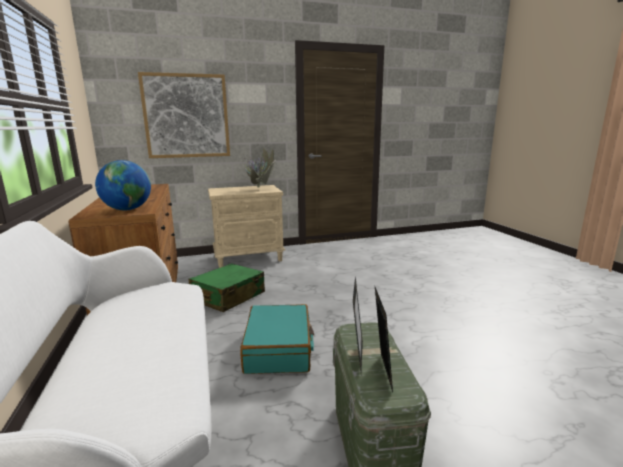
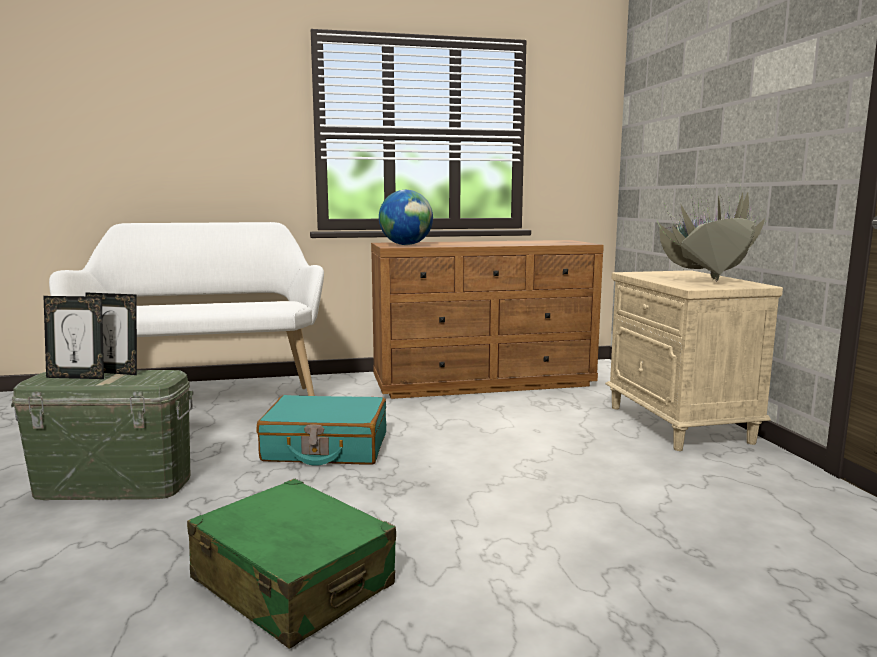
camera: 95 degrees right, 5 degrees down
(186, 116) = (693, 134): picture -> none
(228, 297) = (491, 417): green suitcase -> green suitcase (293, 583)

